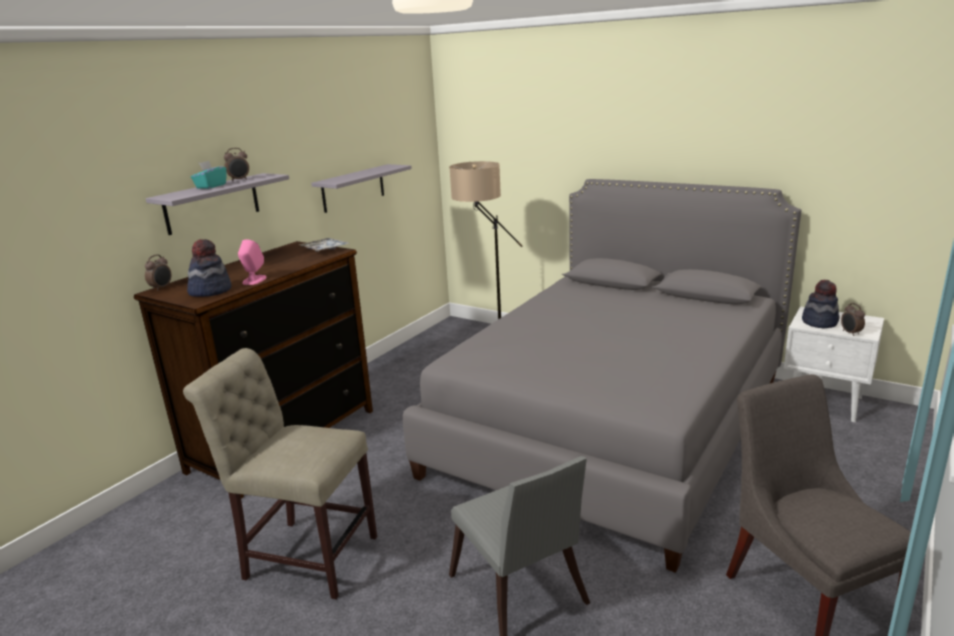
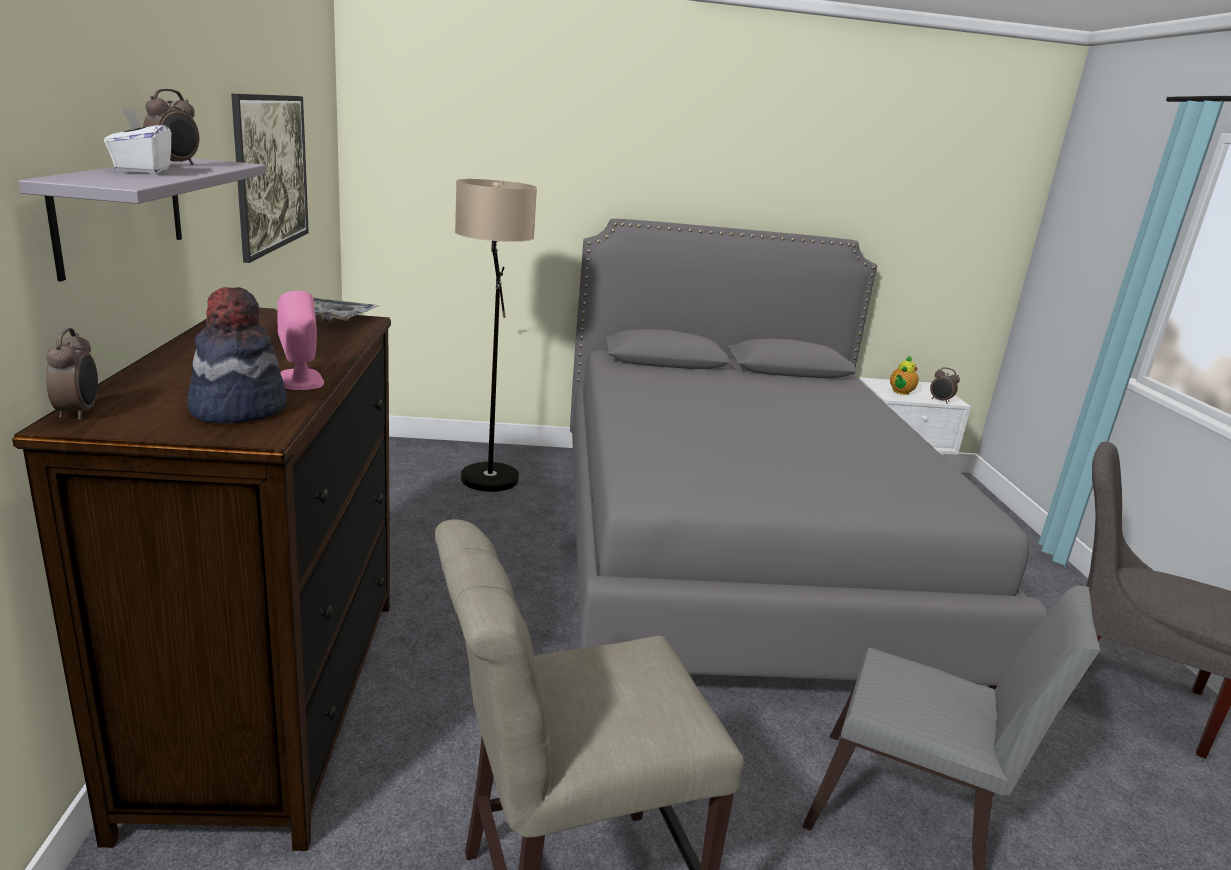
camera: 40 degrees left, 0 degrees up
(211, 186) = (142, 170): turquoise tissue box -> white tissue box
(353, 188) = (274, 210): grey shelf -> picture
(819, 322) = (900, 392): hat -> teapot

